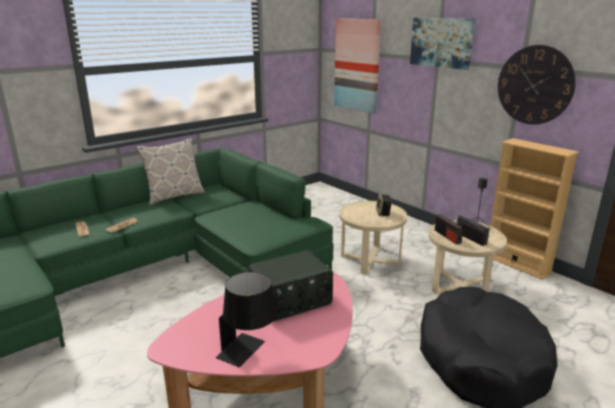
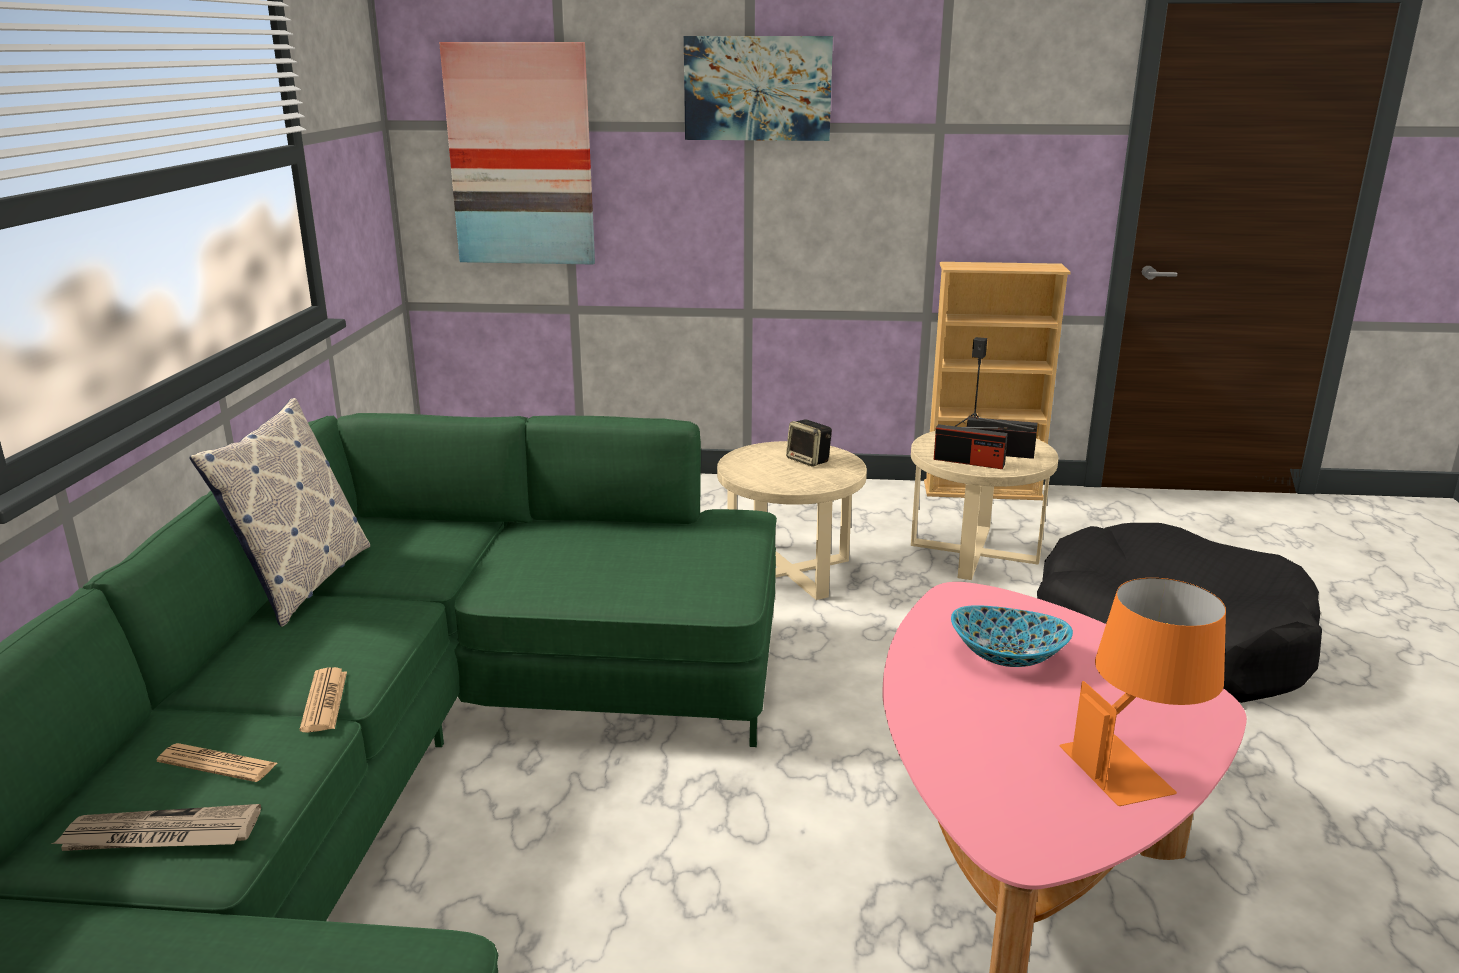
camera: 45 degrees left, 0 degrees up
(49, 238) = (159, 836): none -> newspaper
(249, 352) = (1135, 764): black table lamp -> orange table lamp
(291, 302) = (1007, 657): radio -> bowl
(534, 85) = (970, 157): wall clock -> none

